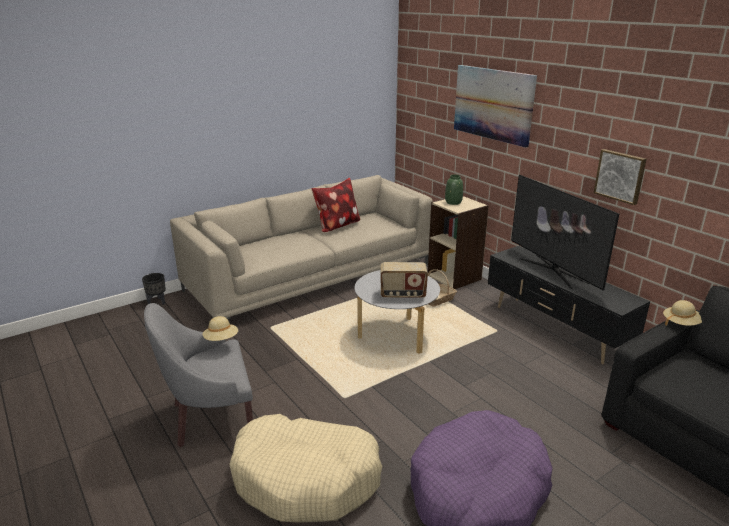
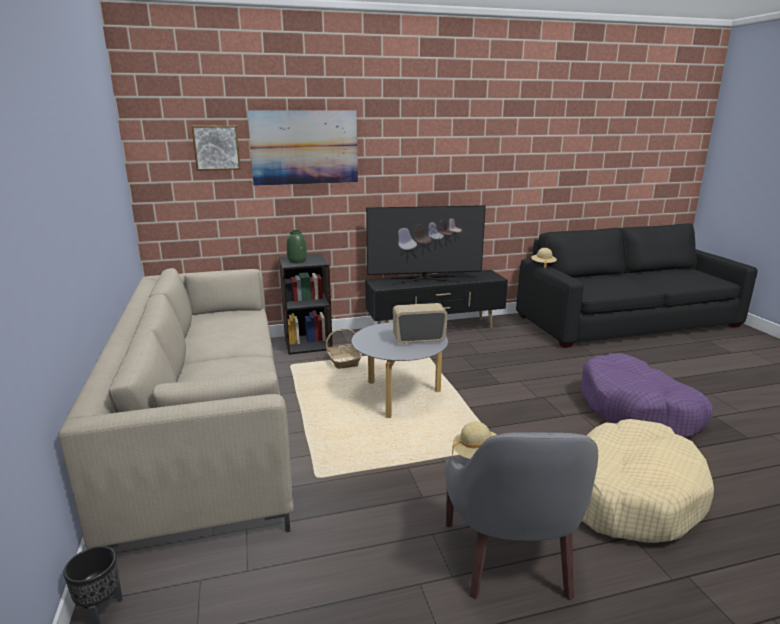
camera: 70 degrees left, 5 degrees down
(337, 226) = (205, 339): pillow -> none
(402, 295) = (419, 339): radio -> radio turned 120 degrees counterclockwise
(454, 277) = (308, 343): beige bookcase -> black bookcase
(620, 176) = (450, 183): picture -> picture (216, 147)

